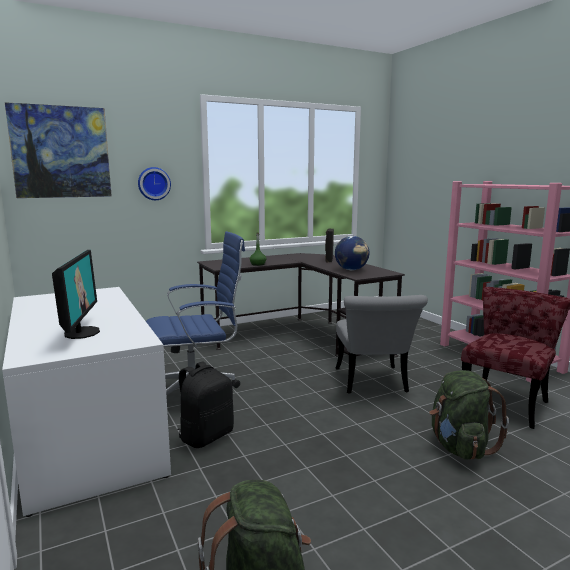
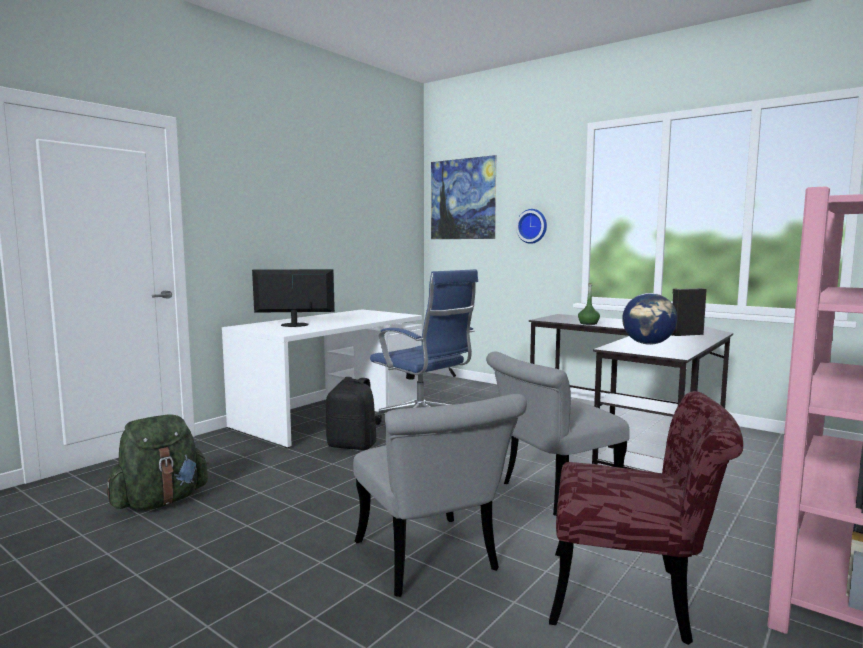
camera: 65 degrees right, 5 degrees down
(81, 332) = (294, 325): monitor -> monitor turned 150 degrees counterclockwise
(460, 447) = (432, 563): green backpack -> grey chair

